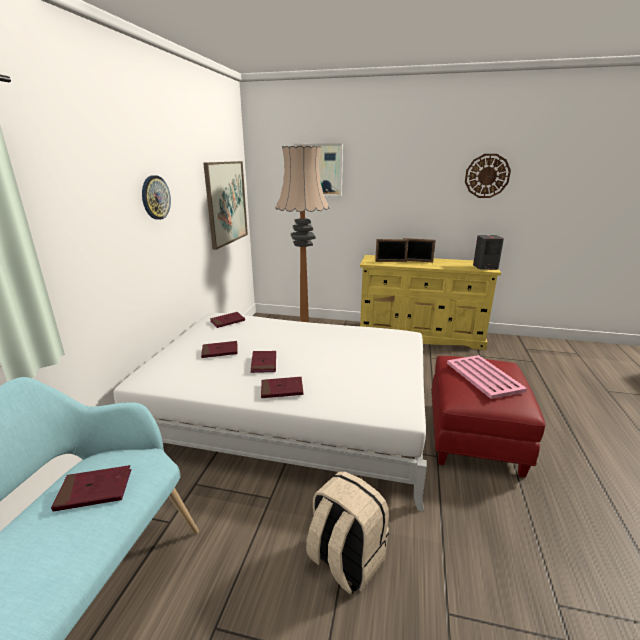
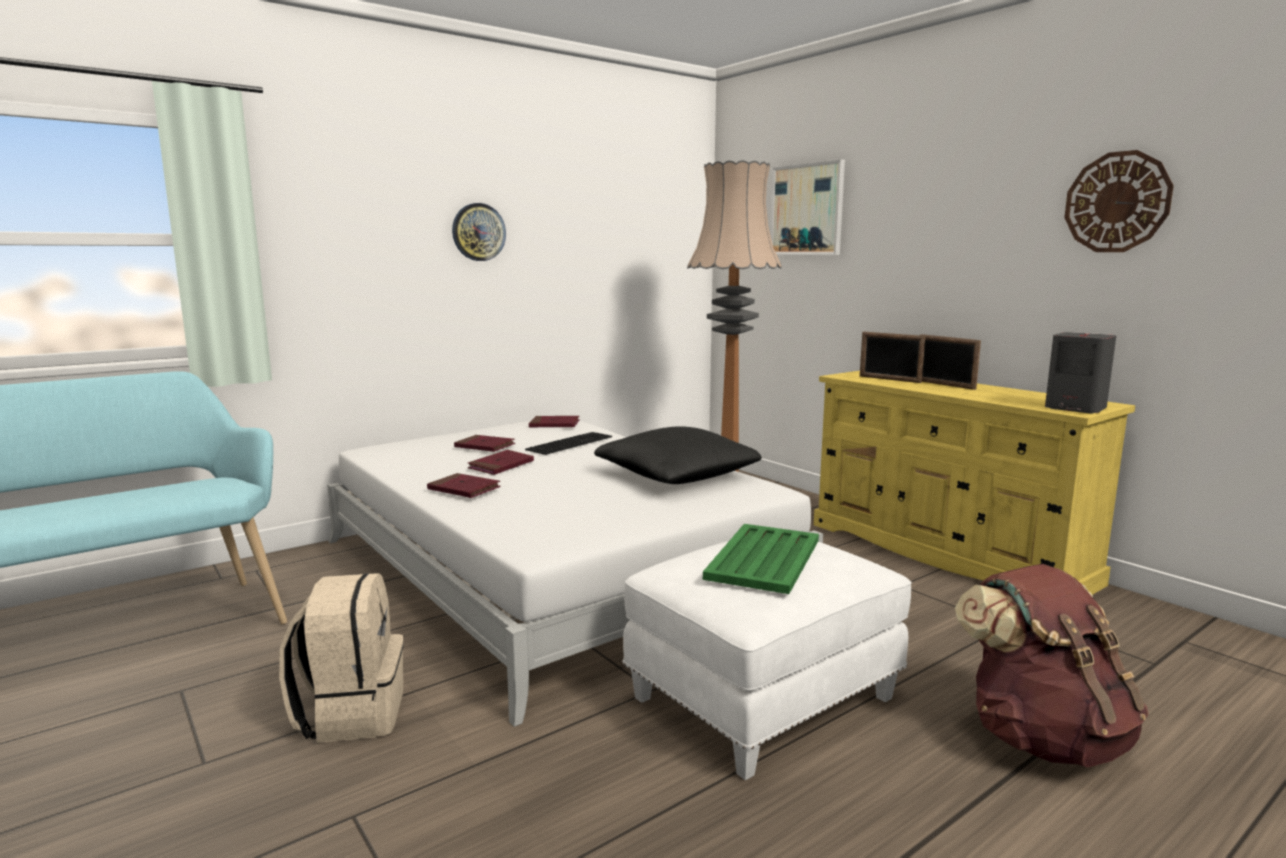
camera: 40 degrees right, 10 degrees down
(94, 490) = (167, 490): red book -> none
(226, 203) = (646, 261): picture -> none
(263, 333) = (569, 442): none -> keyboard
(357, 340) = (676, 477): none -> black pillow
(472, 435) = (763, 696): red ottoman -> white ottoman
(484, 377) = (763, 559): pink tray -> green tray
(553, 406) = (1041, 737): none -> brown backpack

